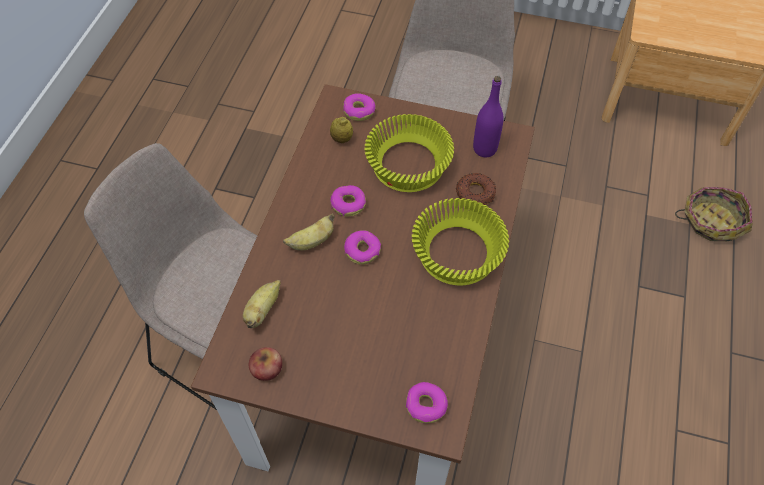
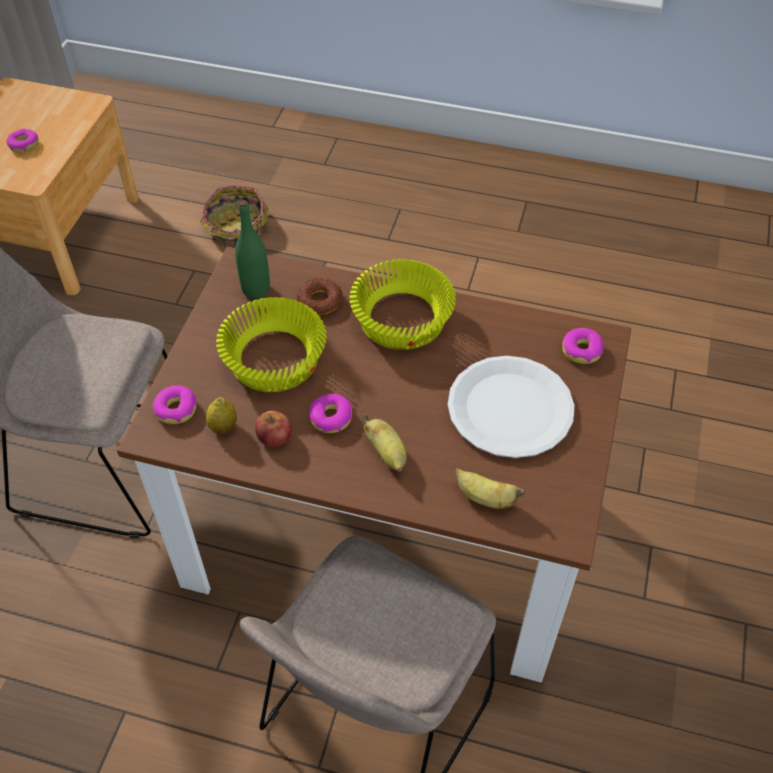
camera: 90 degrees left, 5 degrees down
(267, 368) = (559, 488): apple -> apple (274, 436)
(355, 335) = (509, 408): none -> white plate
(362, 250) = (399, 403): donut -> donut (24, 145)
(484, 149) = (256, 289): purple bottle -> green bottle

